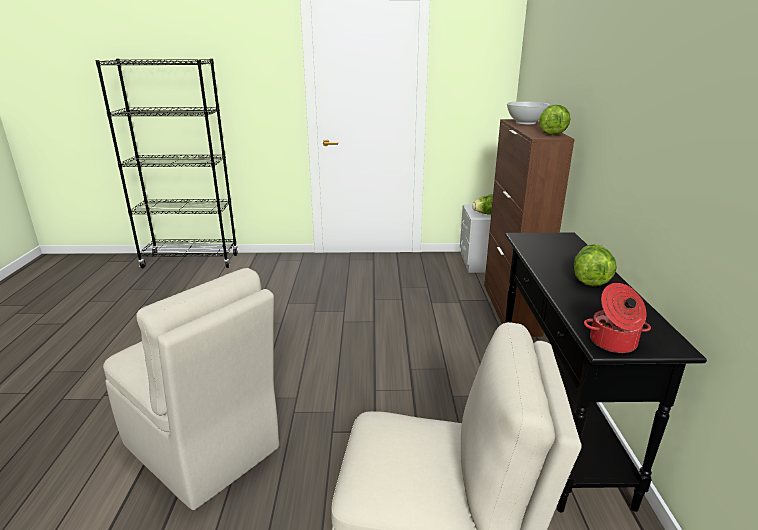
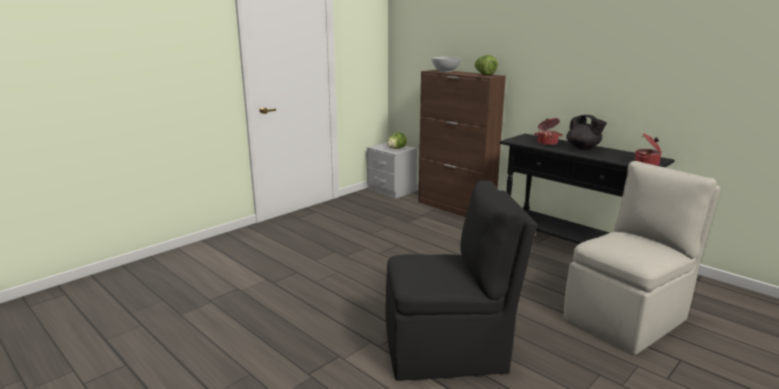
camera: 45 degrees left, 5 degrees down
(191, 261) = (145, 269): black bookcase -> none
(203, 448) = (448, 350): beige chair -> black chair
(559, 254) = (547, 143): none -> cooking pot
(590, 279) = (583, 148): lettuce -> black teapot

